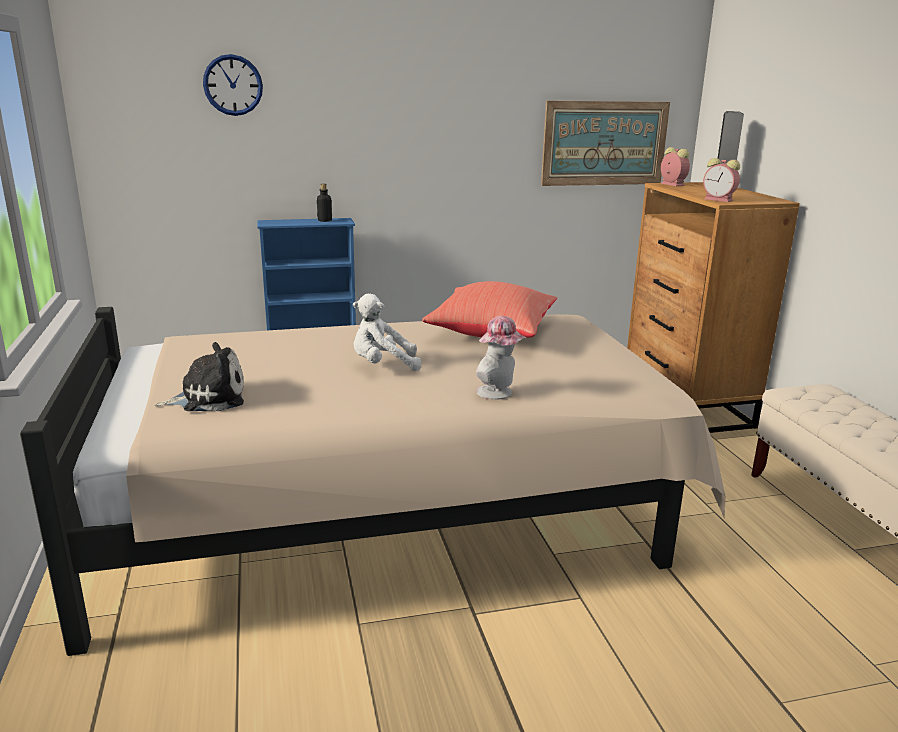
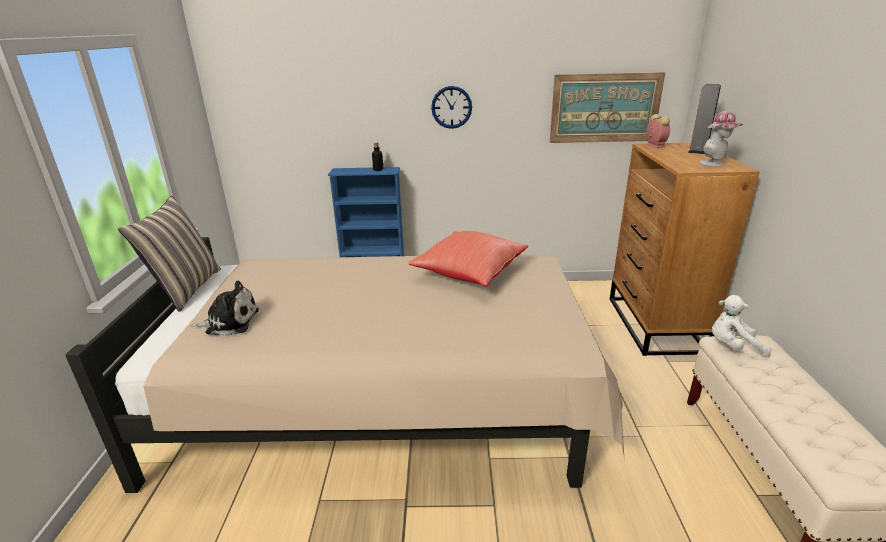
camera: 15 degrees right, 5 degrees up
(107, 371) = (186, 289): none -> pillow
(233, 85) = (311, 70): wall clock -> wall clock (451, 107)
(383, 365) = (368, 300): white plush toy -> white plush toy (732, 347)
(498, 393) = (438, 338): hat -> hat (715, 164)
(719, 200) = (683, 166): alarm clock -> none

